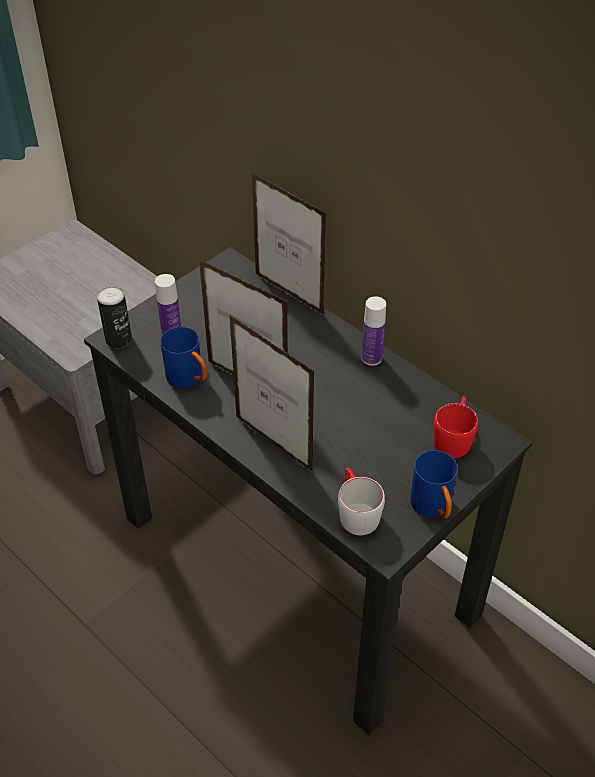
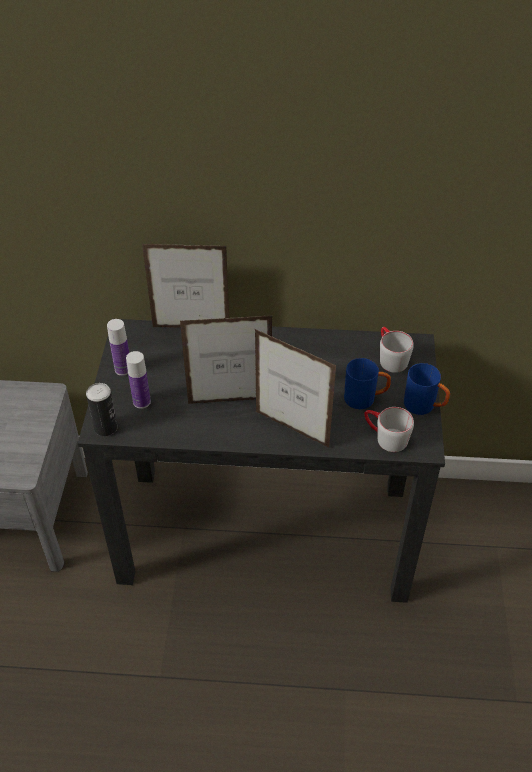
camera: 40 degrees left, 0 degrees up
(189, 379) = (189, 423): blue mug -> blue mug (365, 398)
(273, 444) = (291, 429): picture frame -> picture frame turned 150 degrees counterclockwise
(371, 358) = (291, 339): bottle -> bottle (123, 369)
(453, 437) = (390, 358): red mug -> grey mug

